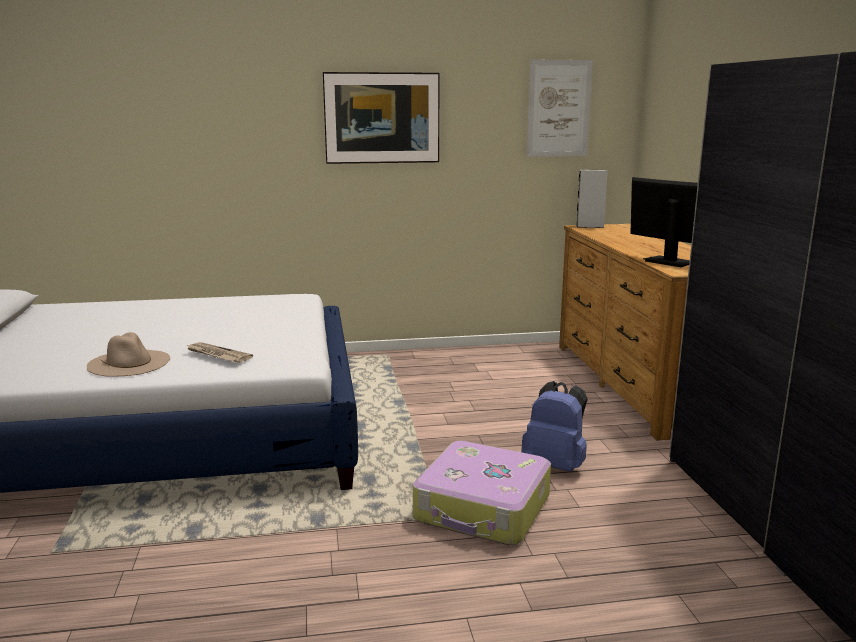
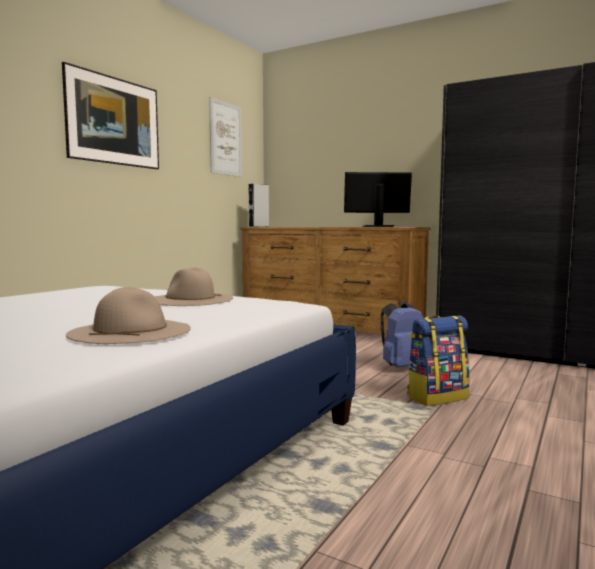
camera: 50 degrees left, 10 degrees down
(217, 355) = (210, 309): newspaper -> none
(252, 337) = (190, 299): none -> beige hat
(483, 509) = (437, 397): suitcase -> backpack

